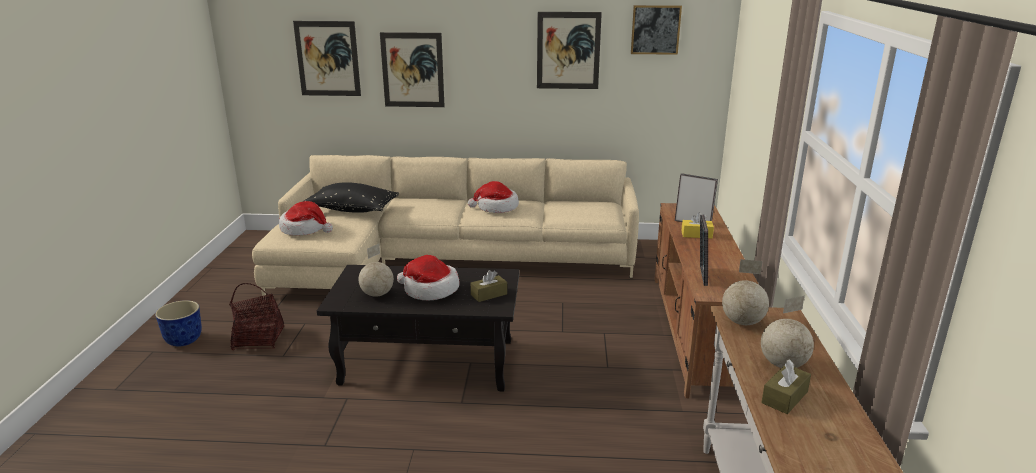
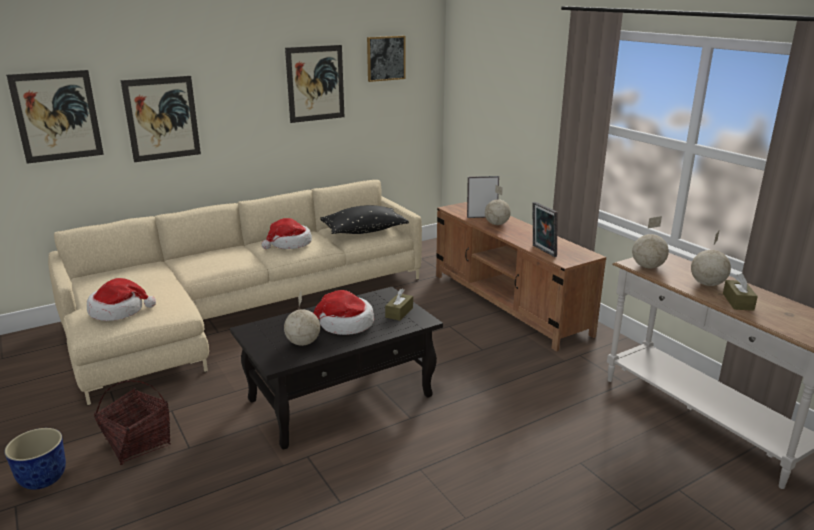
camera: 35 degrees left, 0 degrees up
(352, 210) = (144, 280): black pillow -> black pillow (364, 231)
(696, 234) = (496, 224): yellow tissue box -> globe

